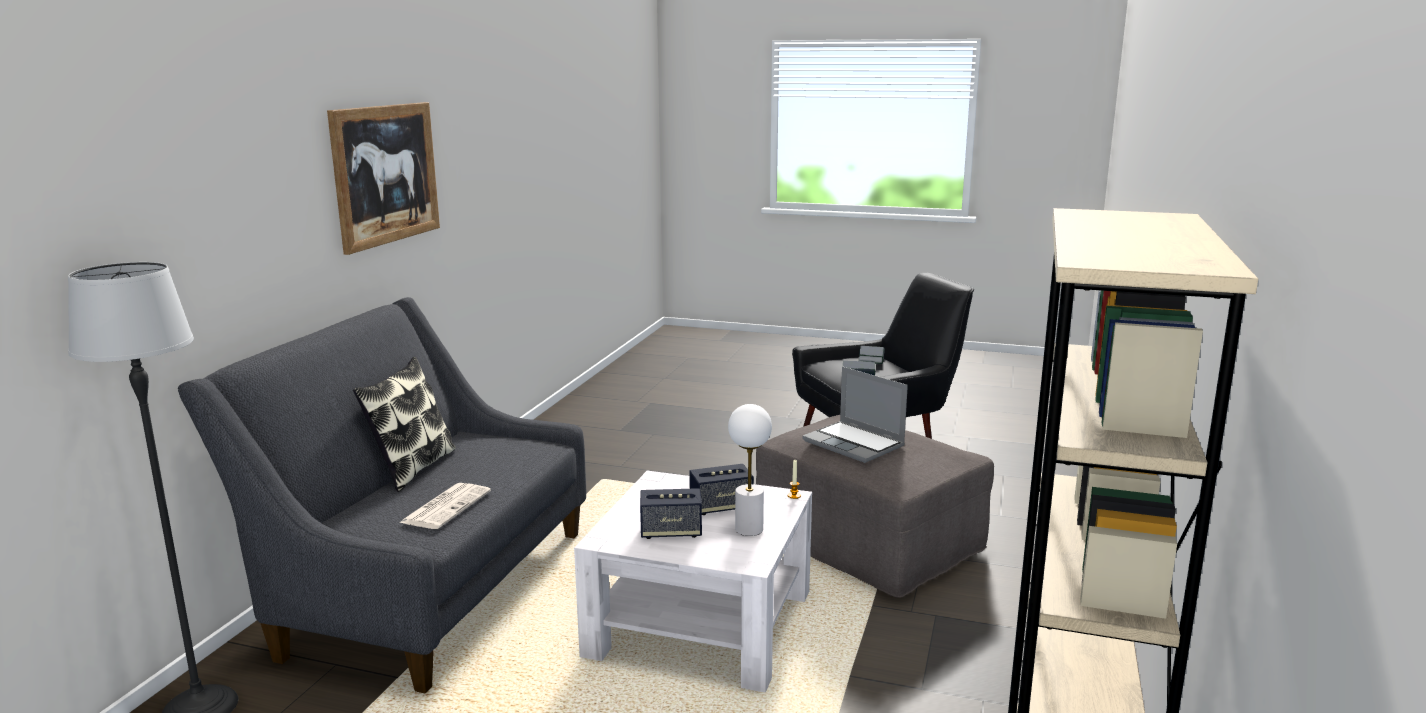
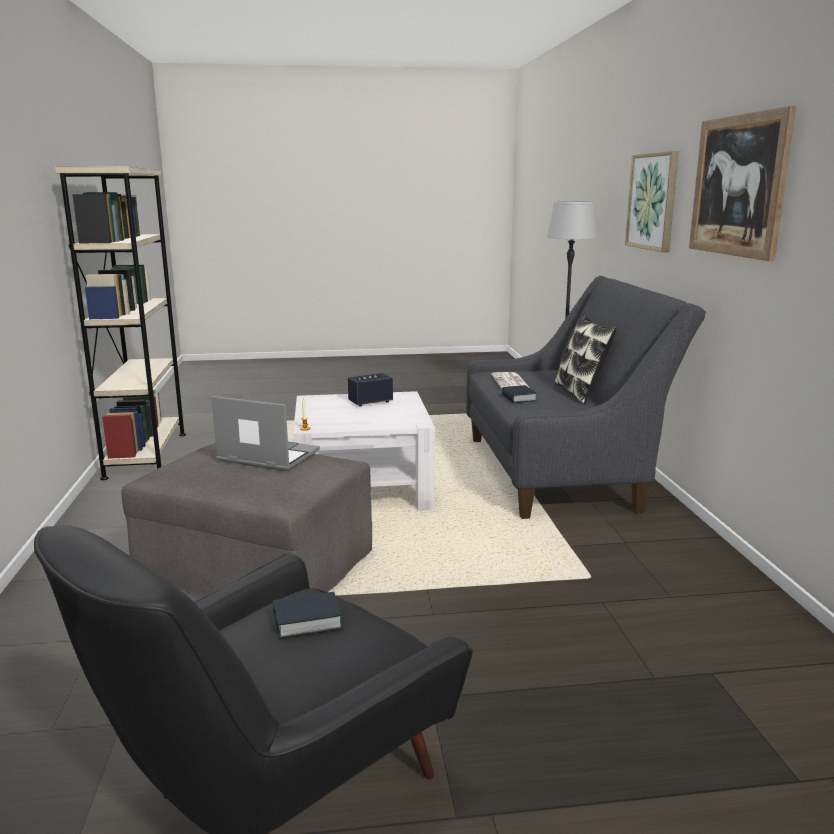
camera: 155 degrees right, 0 degrees up
(247, 223) = (653, 201): none -> picture
(721, 507) = (352, 416): speaker -> none
(749, 529) = (323, 409): white table lamp -> none
(871, 358) = (293, 671): book -> book (518, 398)

